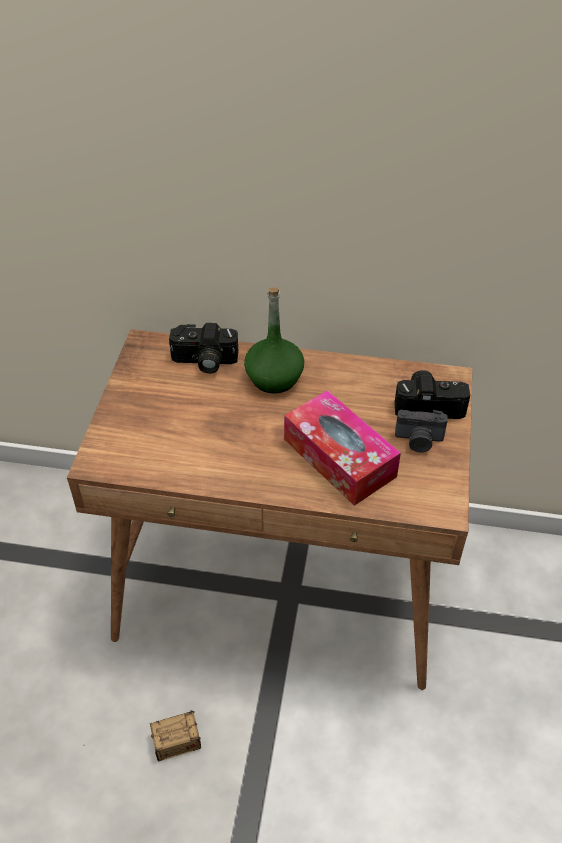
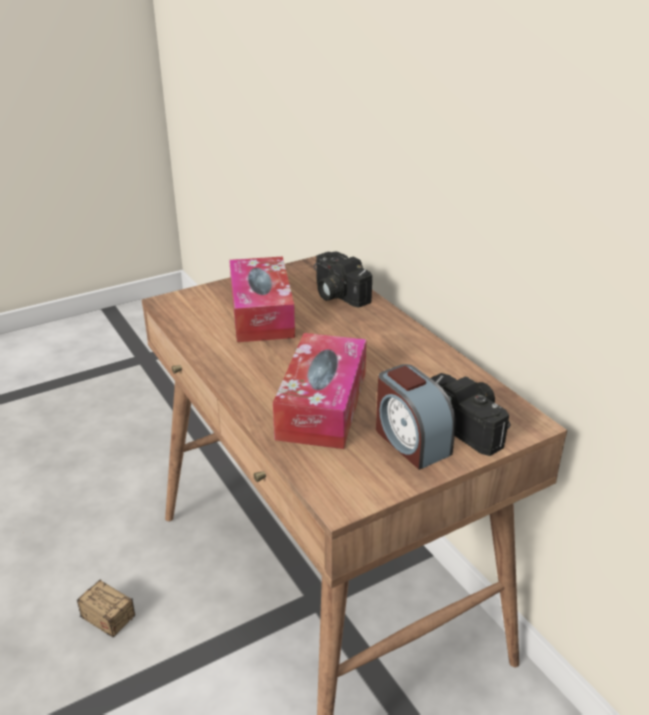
camera: 50 degrees right, 15 degrees down
(181, 418) = (261, 313): none -> tissue box
(274, 378) = (368, 331): green bottle -> none
(419, 441) = (410, 441): camera -> alarm clock

